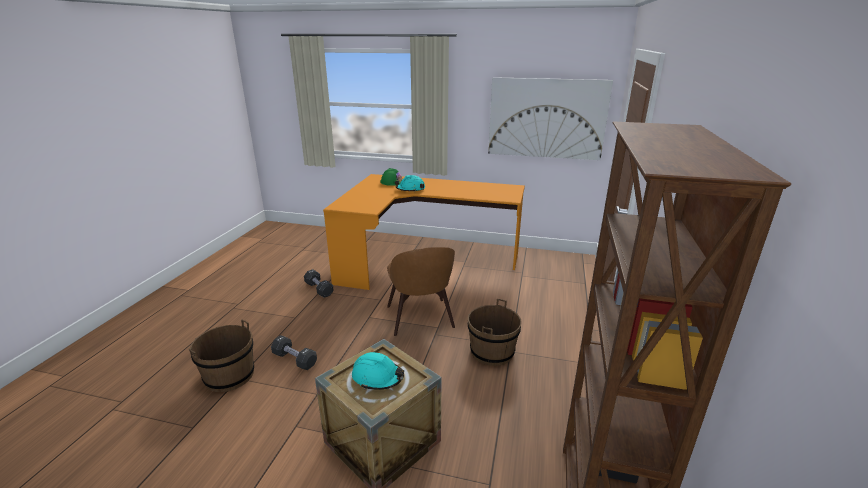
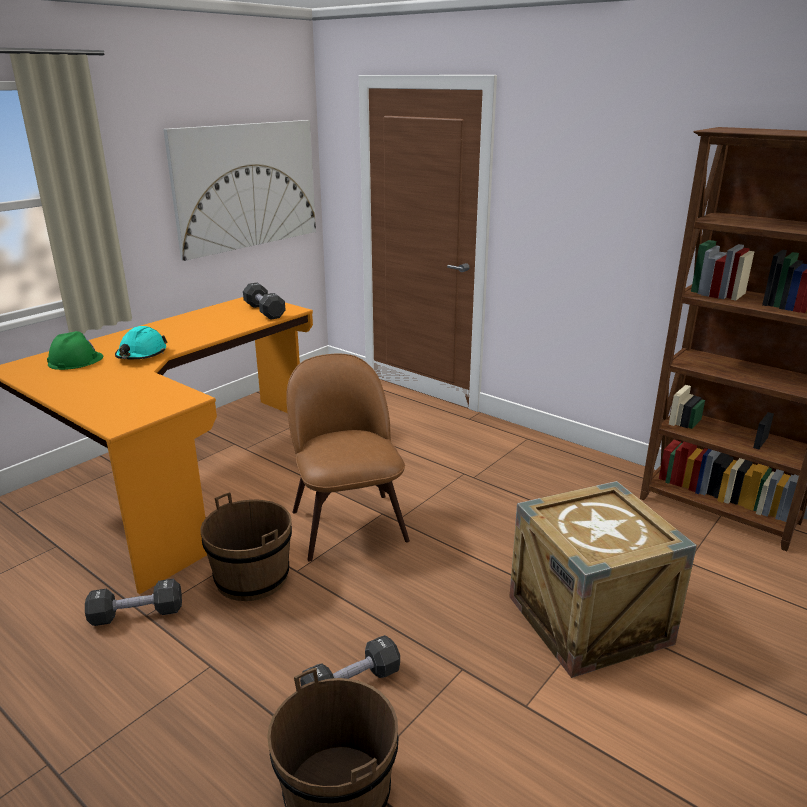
camera: 65 degrees left, 0 degrees up
(377, 377) = (598, 525): turquoise hard hat -> none
(420, 318) = (347, 522): brown chair -> brown chair turned 120 degrees counterclockwise
(492, 352) = (466, 489): brown bucket -> brown bucket (252, 577)
(499, 194) = (264, 311): none -> black dumbbell

